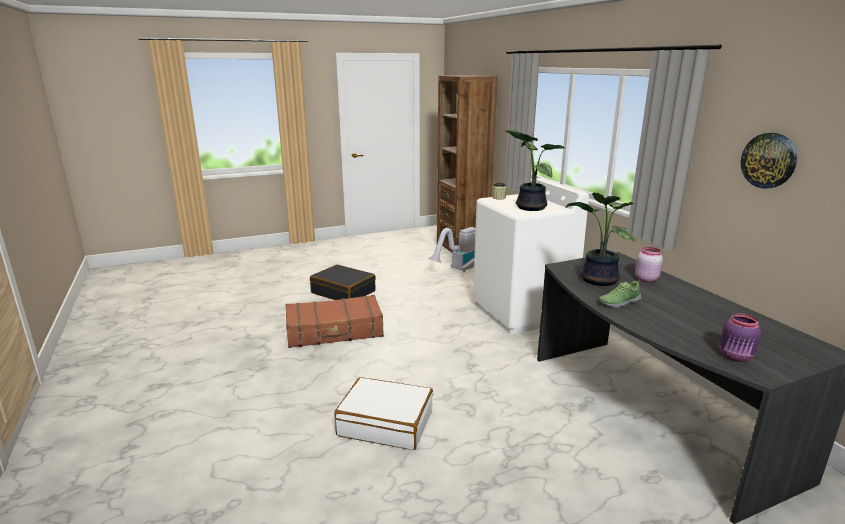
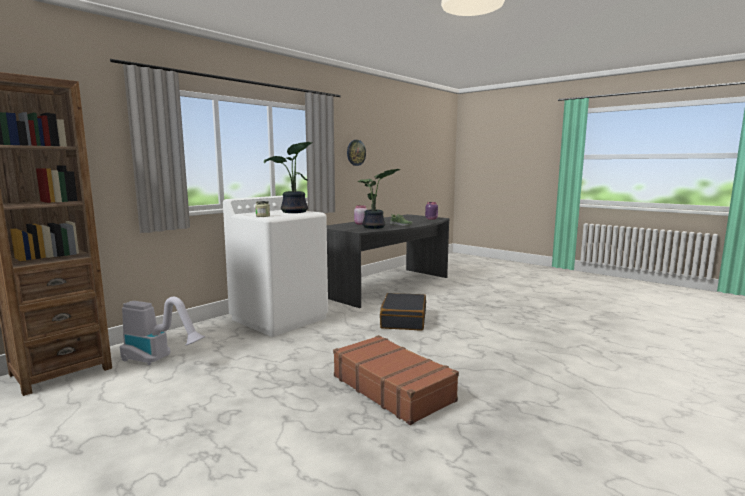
camera: 115 degrees left, 10 degrees down
(343, 292) = (271, 420): black suitcase -> black suitcase (403, 320)
(386, 423) = (488, 333): white suitcase -> none

